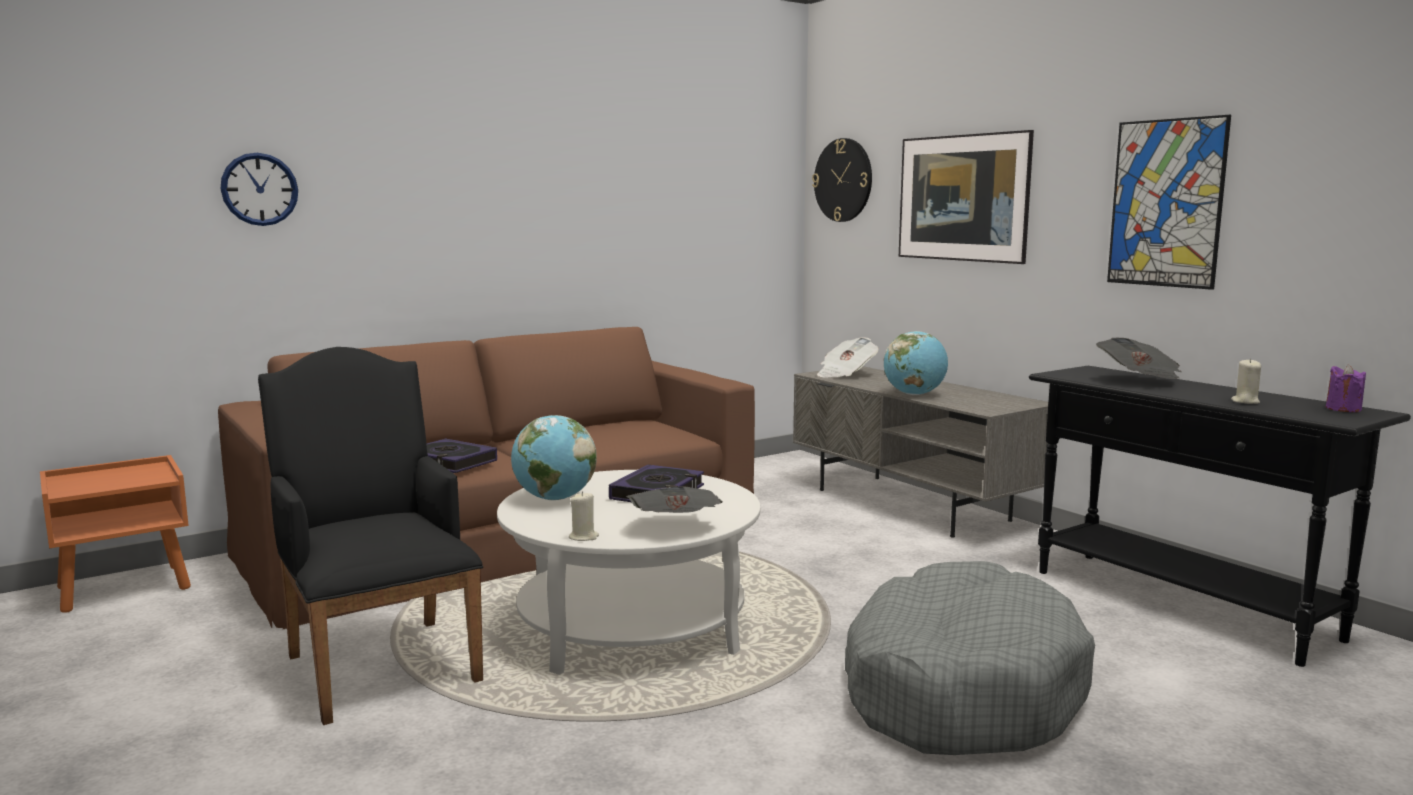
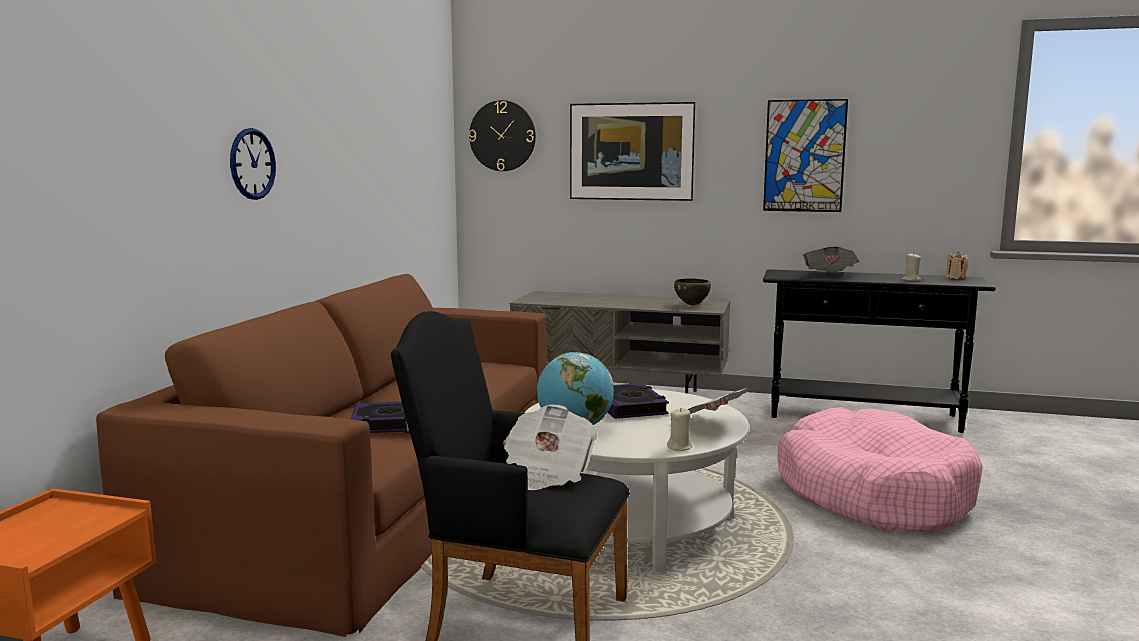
camera: 40 degrees left, 0 degrees up
(259, 189) = (114, 142): wall clock -> wall clock (252, 164)
(845, 374) = (547, 298): newspaper -> newspaper (548, 472)
(914, 394) = (637, 306): globe -> none
(959, 689) = (873, 494): grey dog bed -> pink dog bed
(984, 402) = (692, 305): none -> brown bowl
(1343, 409) = (955, 278): purple candle -> beige candle

